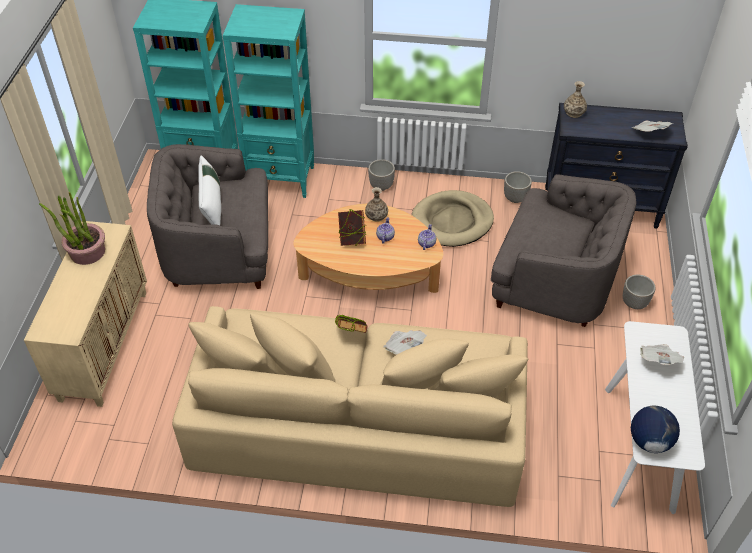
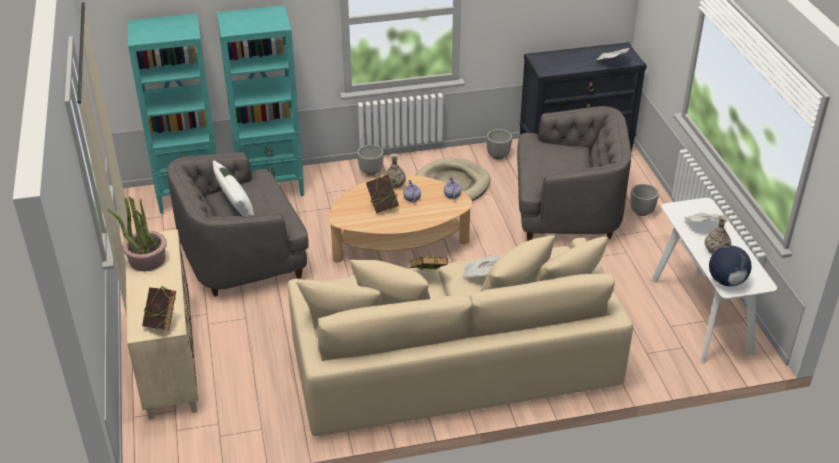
camera: 20 degrees left, 10 degrees down
(63, 326) = (162, 323): none -> book
(573, 112) = (540, 59): vase -> vase (716, 250)

